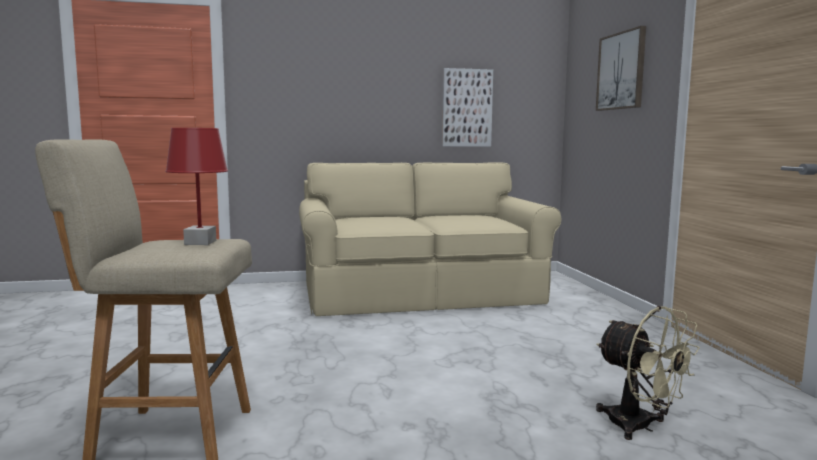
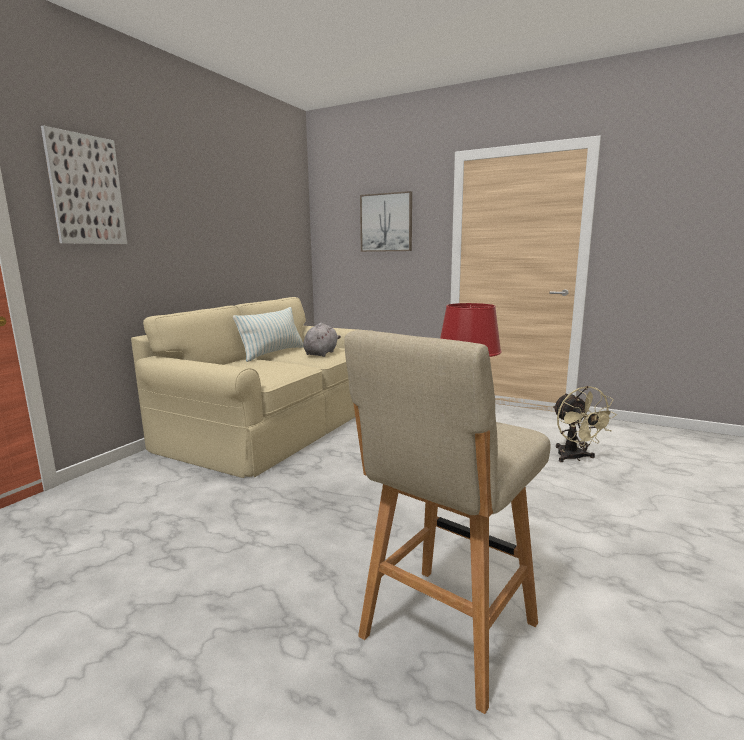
camera: 50 degrees left, 5 degrees up
(432, 216) = (272, 353): none -> pillow
(467, 108) = (255, 248): picture -> picture (86, 190)
(468, 222) = (321, 353): none -> grey plush toy
(640, 427) = (574, 458): beige fan -> beige fan turned 75 degrees clockwise

